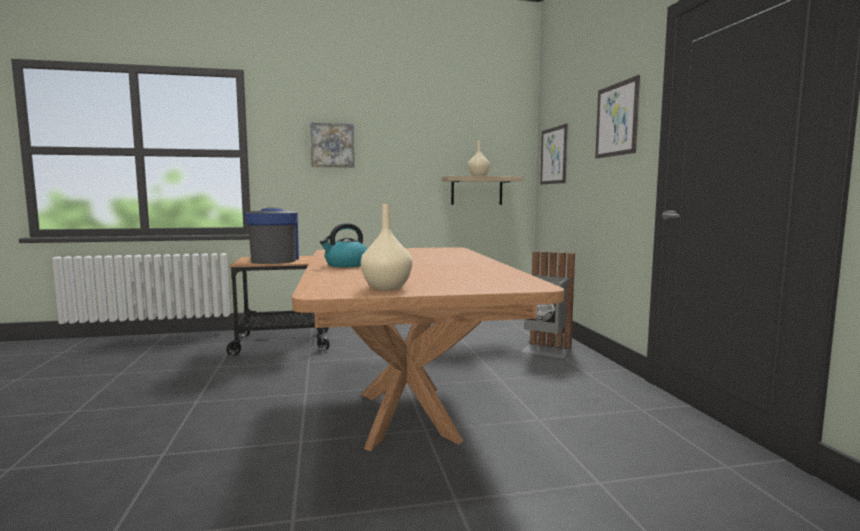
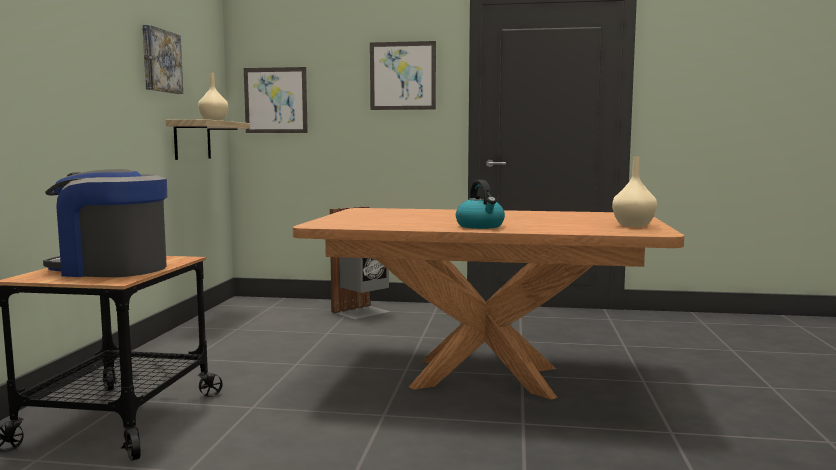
camera: 70 degrees left, 0 degrees up
(332, 145) = (56, 55): picture -> picture (160, 61)

